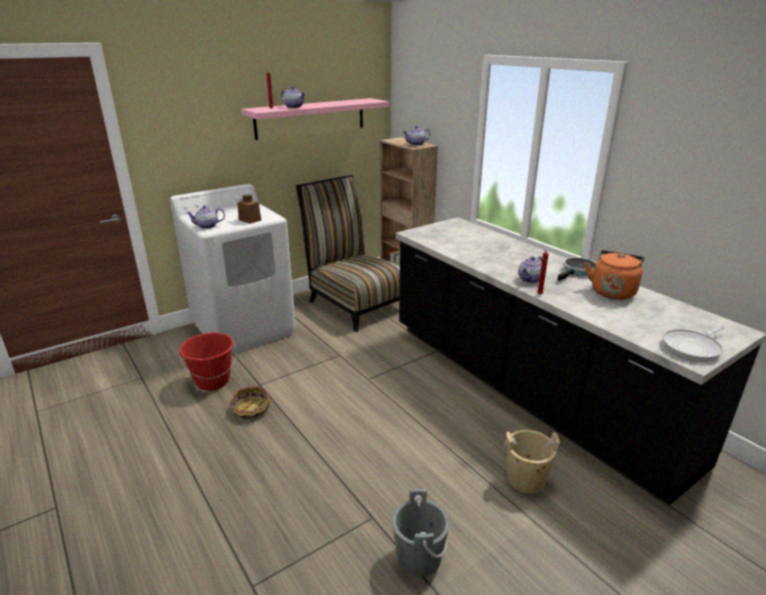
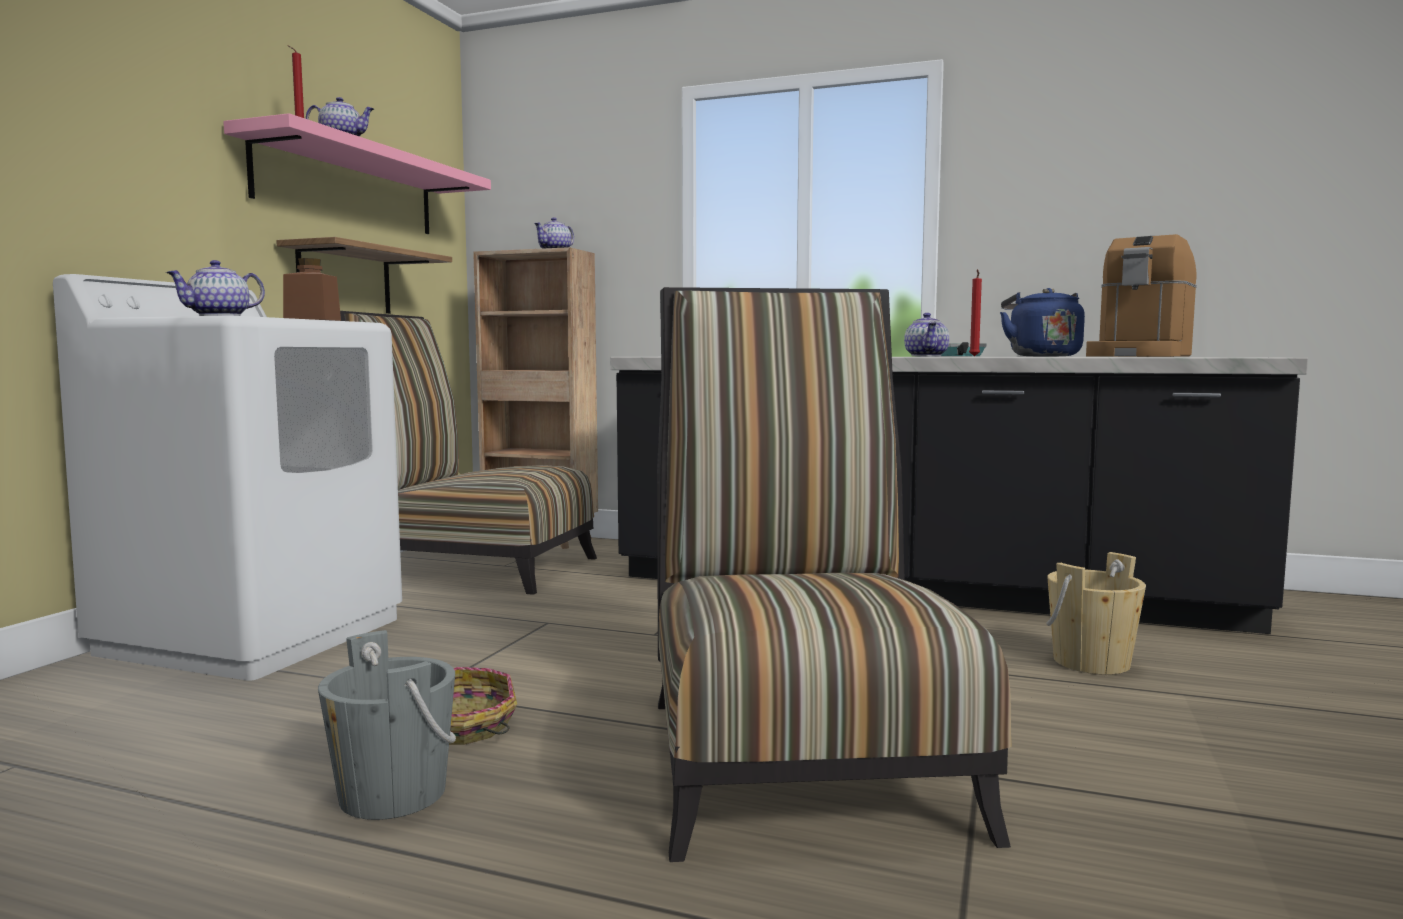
camera: 35 degrees left, 20 degrees down
(213, 381) = (283, 716): red bucket -> none
(309, 164) = (345, 280): none -> shelf
(332, 473) = (800, 750): none -> chair
(419, 557) = (1139, 788): grey bucket -> grey bucket (393, 794)
(612, 291) = (1041, 356): orange kettle -> blue kettle
(652, 318) = (1140, 356): none -> coffee machine
(693, 347) = (1237, 356): frying pan -> none

